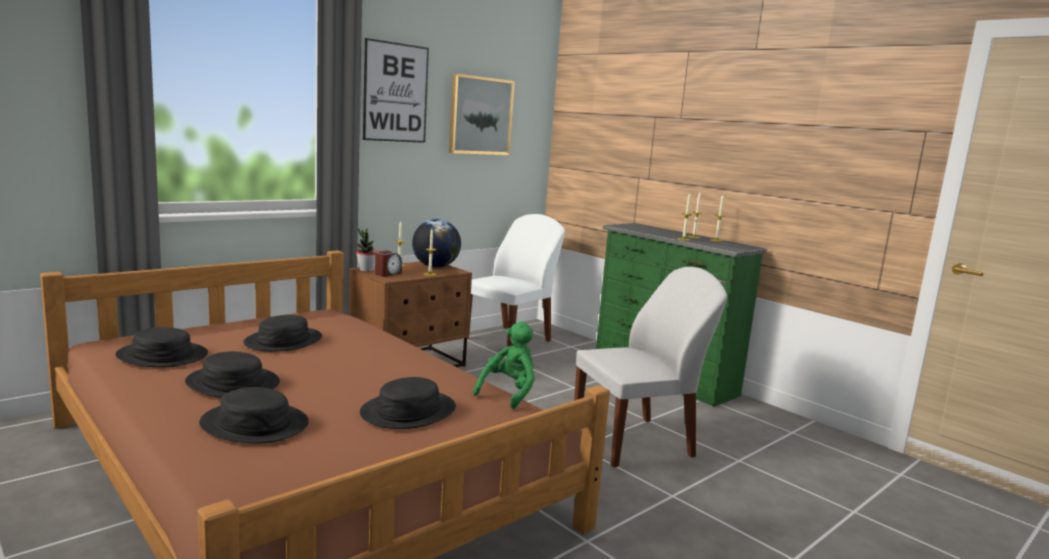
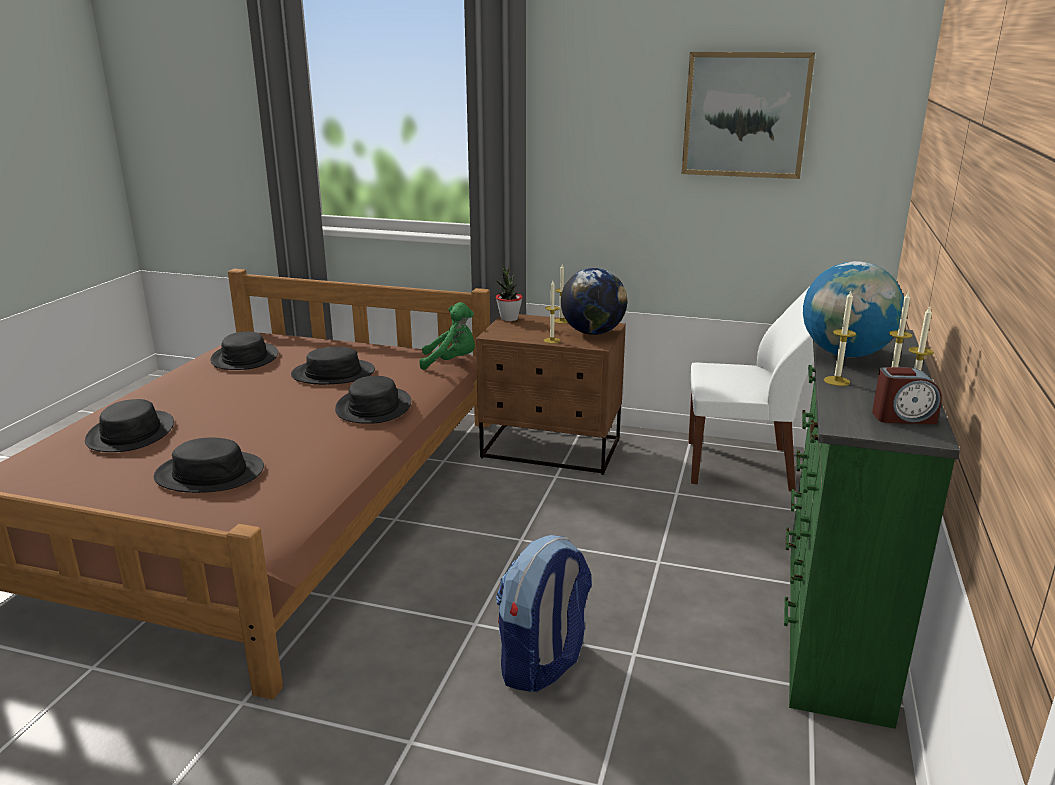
camera: 60 degrees right, 10 degrees up
(232, 383) = (209, 396): black hat -> black hat (373, 407)
(387, 273) = (513, 328): alarm clock -> alarm clock (903, 417)
(395, 92) = (593, 88): picture -> none
(509, 393) = (314, 501): green plush toy -> green plush toy (451, 362)
(635, 442) = (543, 664): white chair -> backpack
(653, 232) = (846, 354): none -> globe

